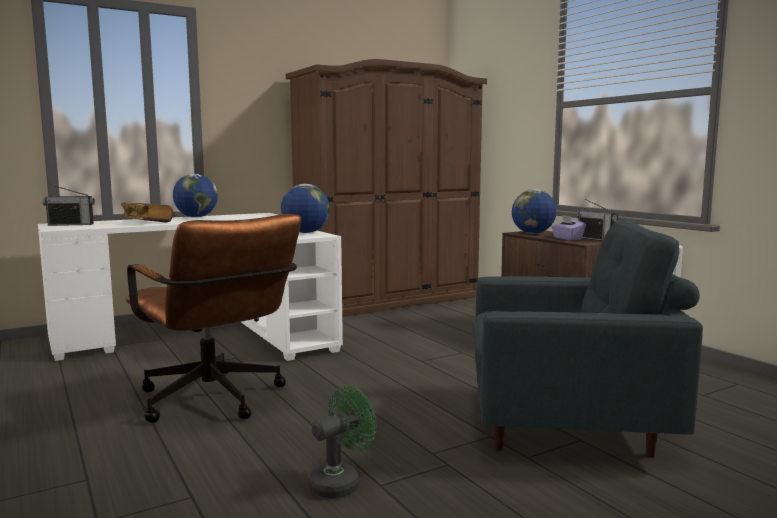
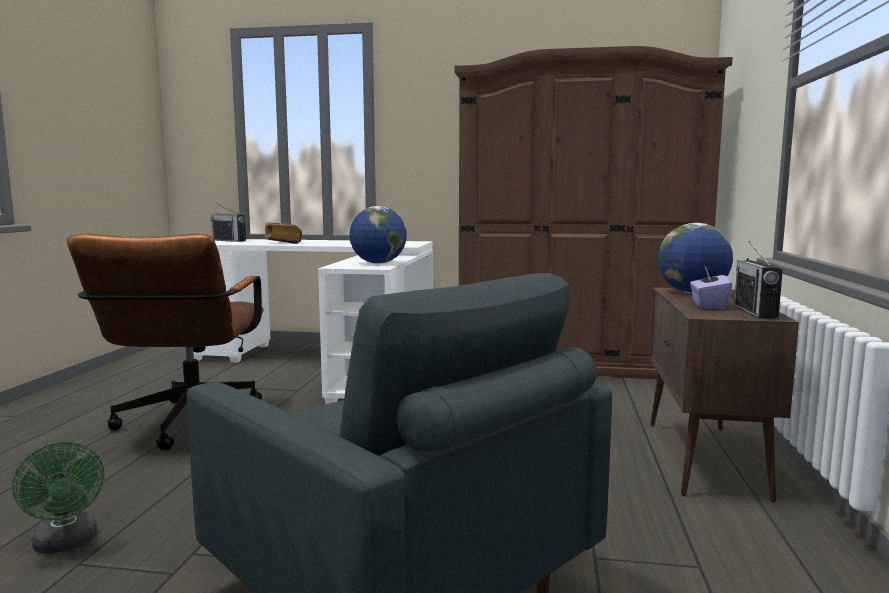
camera: 40 degrees right, 0 degrees up
(196, 217) = (346, 241): globe -> none
(341, 482) = (66, 544): green fan -> green fan turned 60 degrees clockwise

